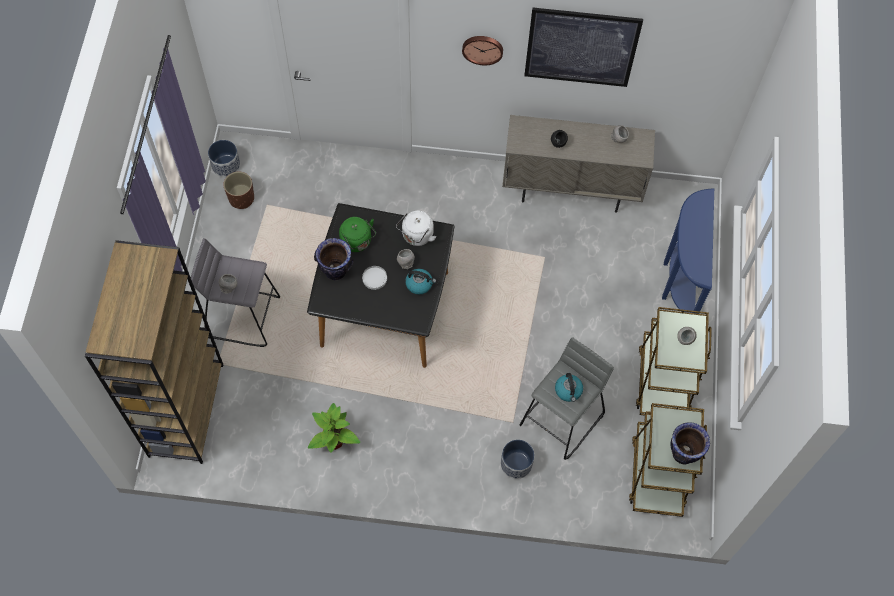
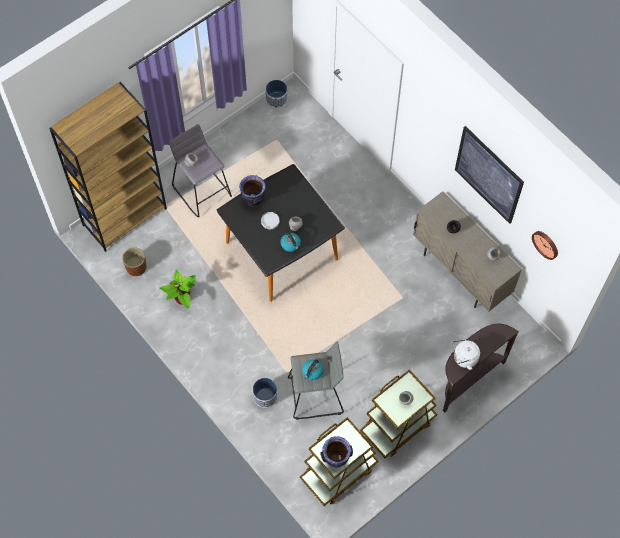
camera: 45 degrees right, 0 degrees up
(241, 198) = (266, 124): brown planter -> brown planter (136, 267)
(357, 242) = (281, 194): green kettle -> none
(416, 236) = (316, 217): white kettle -> white kettle (464, 358)
(482, 48) = (436, 132): wall clock -> wall clock (546, 244)
(678, 283) = (467, 379): blue console table -> brown console table

